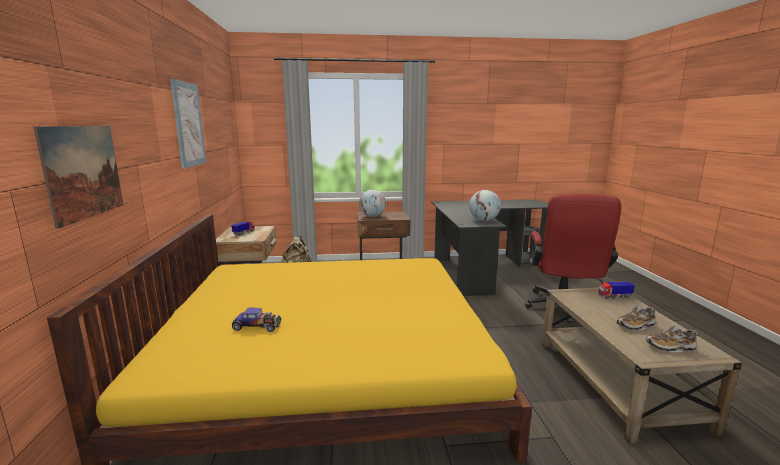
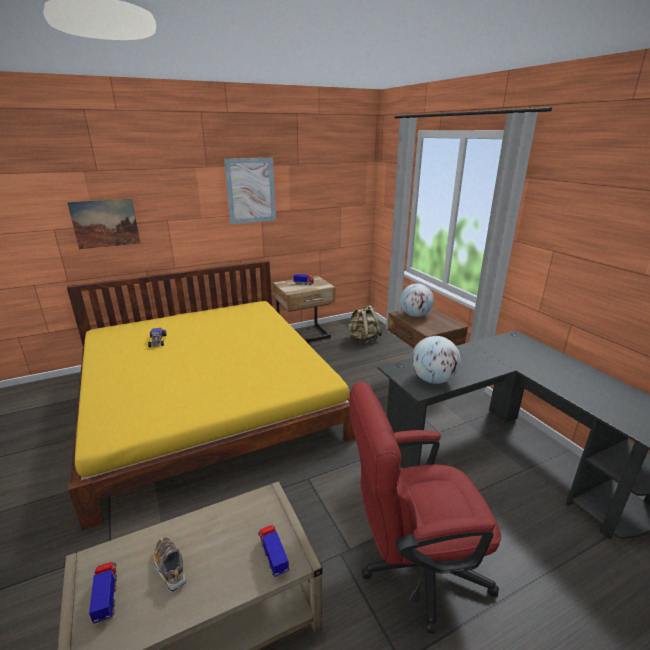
camera: 70 degrees right, 10 degrees up
(670, 347) = (107, 598): shoe -> toy truck

